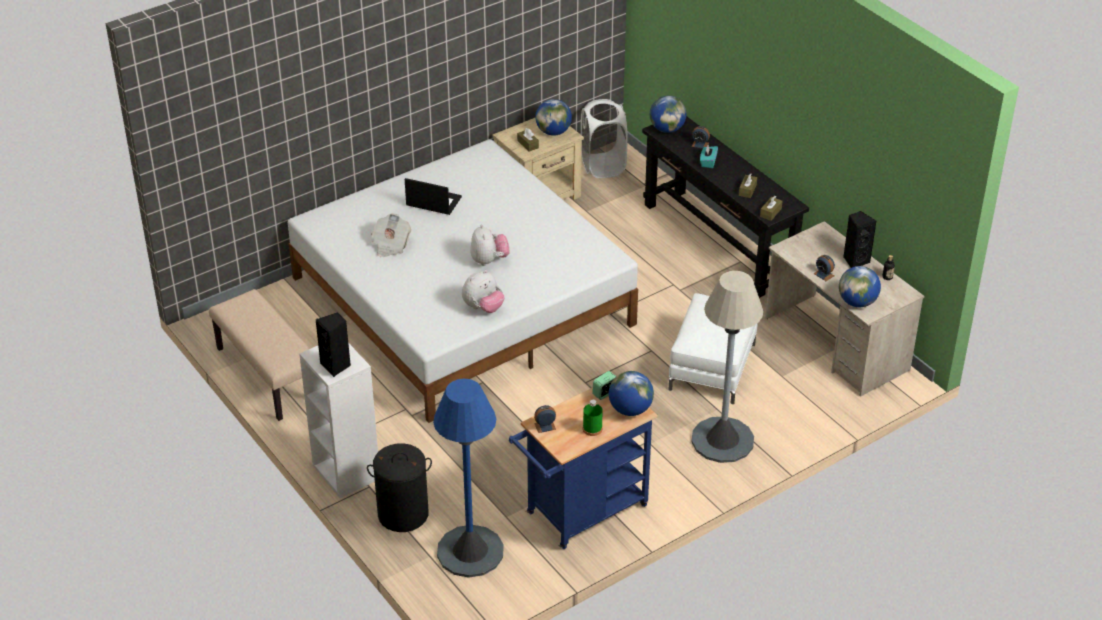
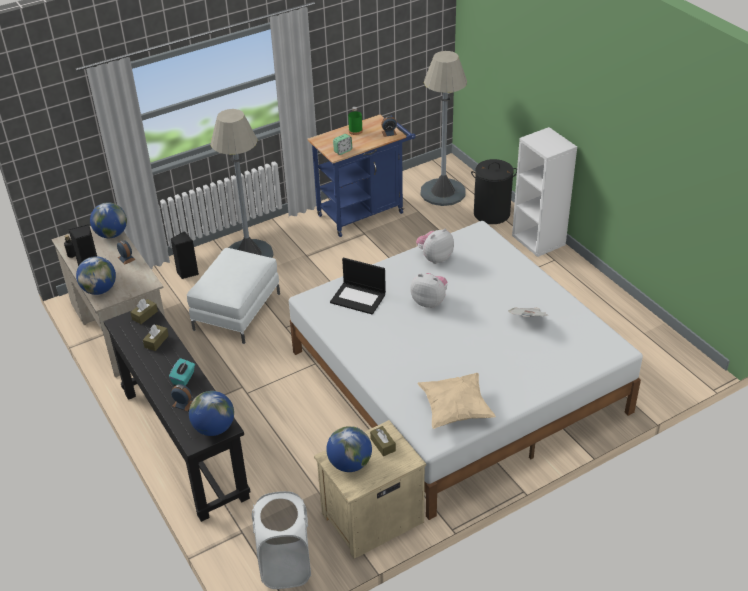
camera: 175 degrees left, 0 degrees up
(268, 375) = (624, 314): beige bench -> none
(336, 366) = (545, 137): black speaker -> black speaker (187, 273)
(433, 201) = (490, 369): laptop -> laptop (359, 298)
(467, 170) = (455, 410): none -> beige pillow
(470, 552) = (443, 192): blue floor lamp -> grey floor lamp
(489, 260) = (429, 301): plush toy -> plush toy turned 120 degrees clockwise
(630, 409) = (326, 141): globe -> globe (99, 290)

